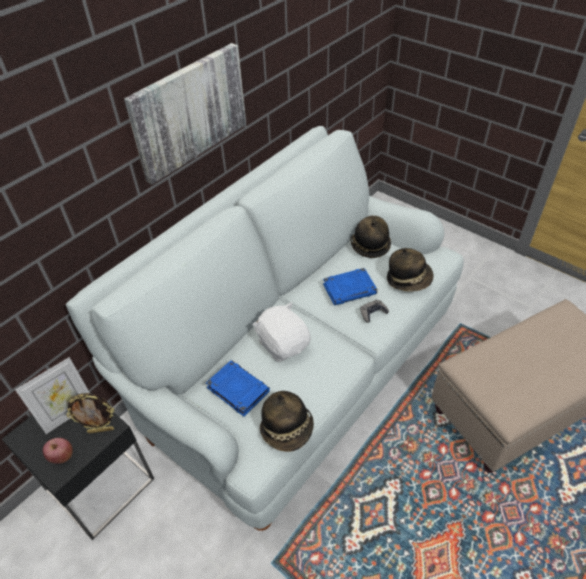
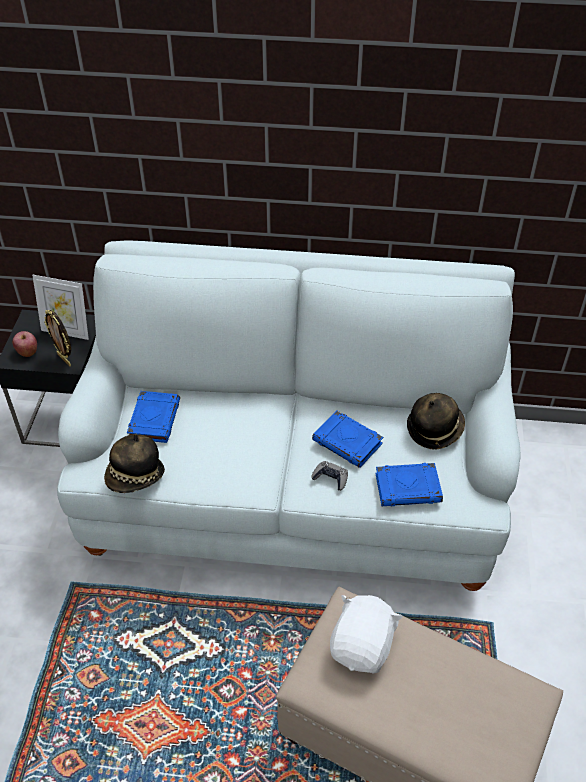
camera: 55 degrees right, 0 degrees up
(189, 111) = (309, 150): picture -> none
(283, 344) = (233, 426): white plush toy -> white plush toy (363, 646)
(408, 279) = (408, 488): hat -> blue book

